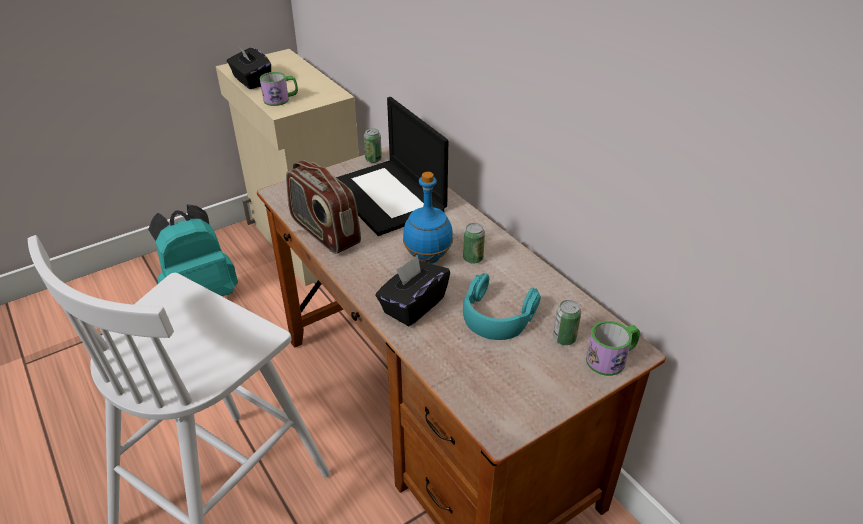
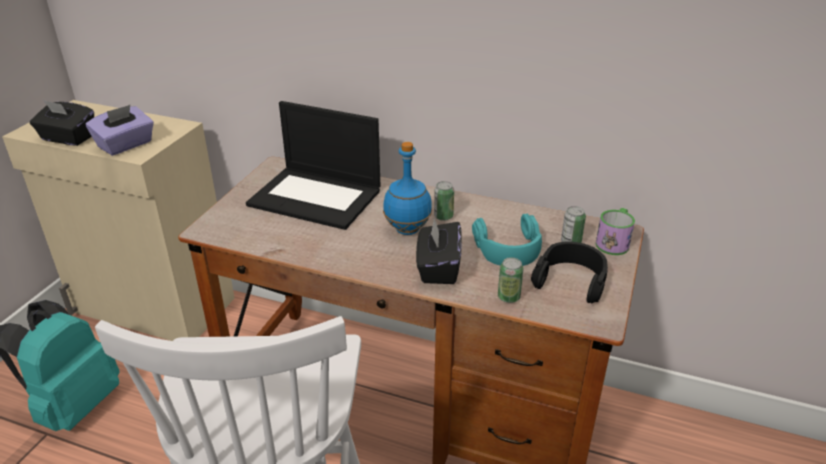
camera: 35 degrees left, 5 degrees down
(281, 99) = (126, 145): mug -> purple tissue box
(324, 232) = (292, 245): radio -> none
(373, 159) = (266, 173): can -> can (508, 297)
(519, 375) = (571, 280): none -> black headphones

